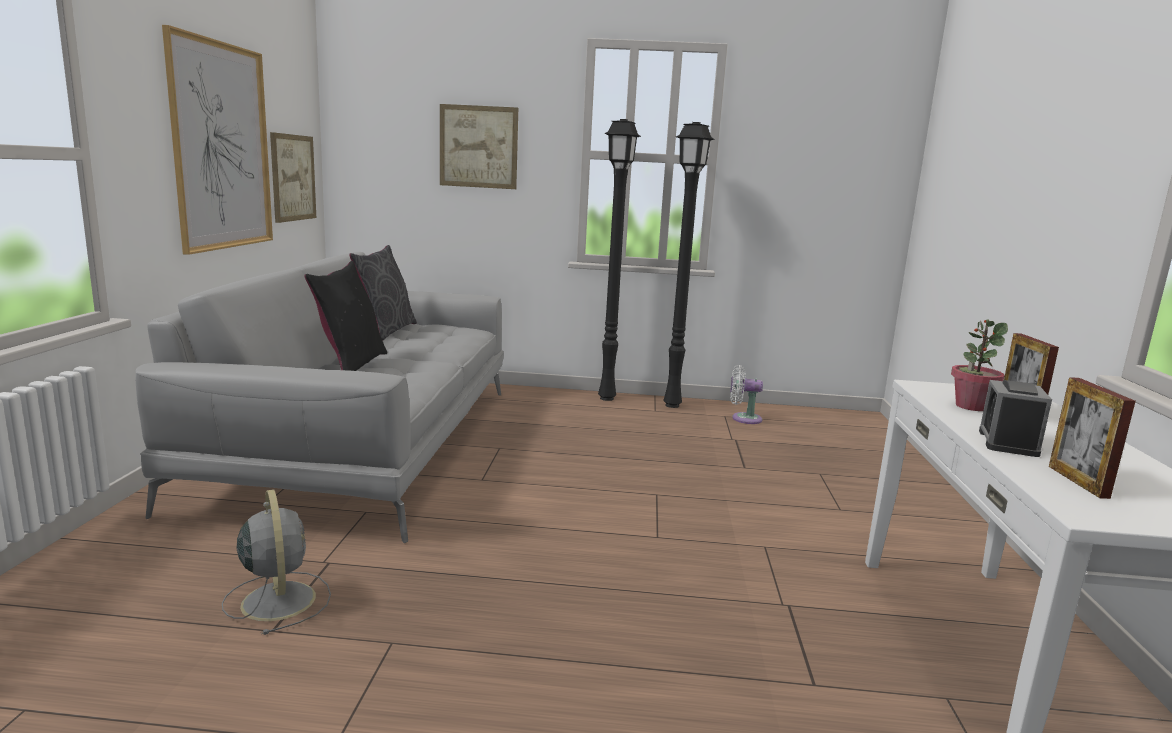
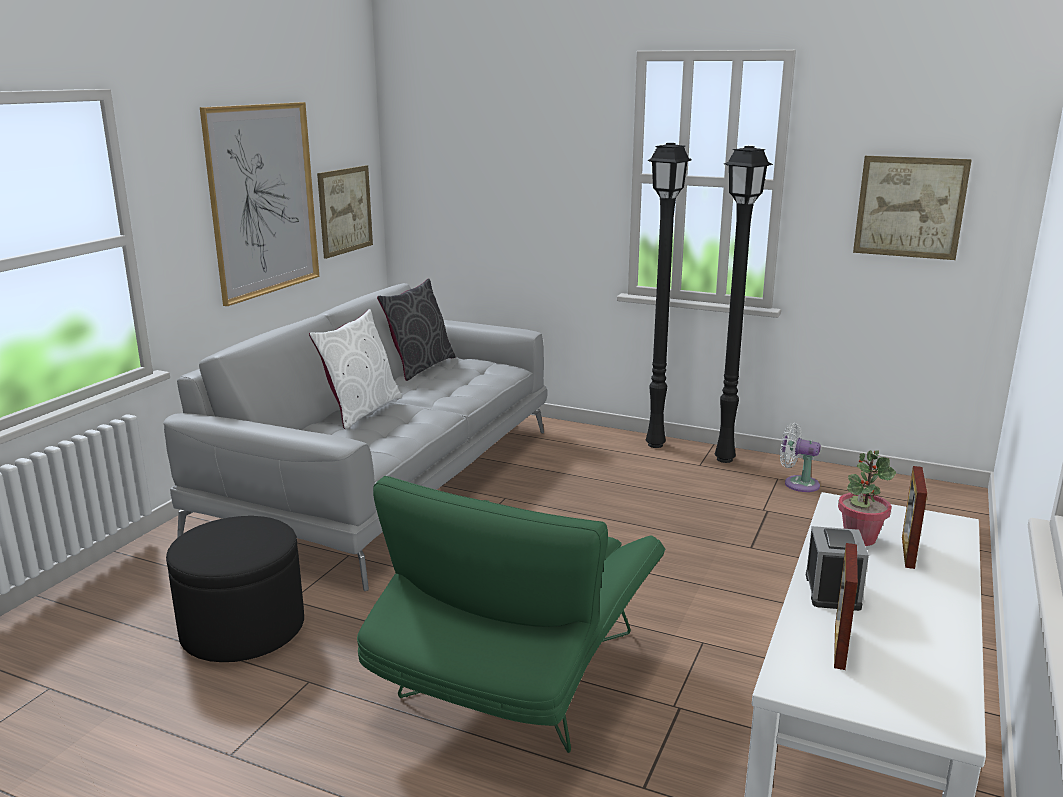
camera: 20 degrees right, 5 degrees up
(278, 599) = (243, 629): grey fan -> black ottoman
(350, 364) = (361, 410): black pillow -> white pillow
(478, 147) = (527, 170): picture -> picture (910, 207)
(618, 603) = (516, 678): none -> green armchair
(1008, 443) = (832, 591): alarm clock -> alarm clock turned 150 degrees clockwise

